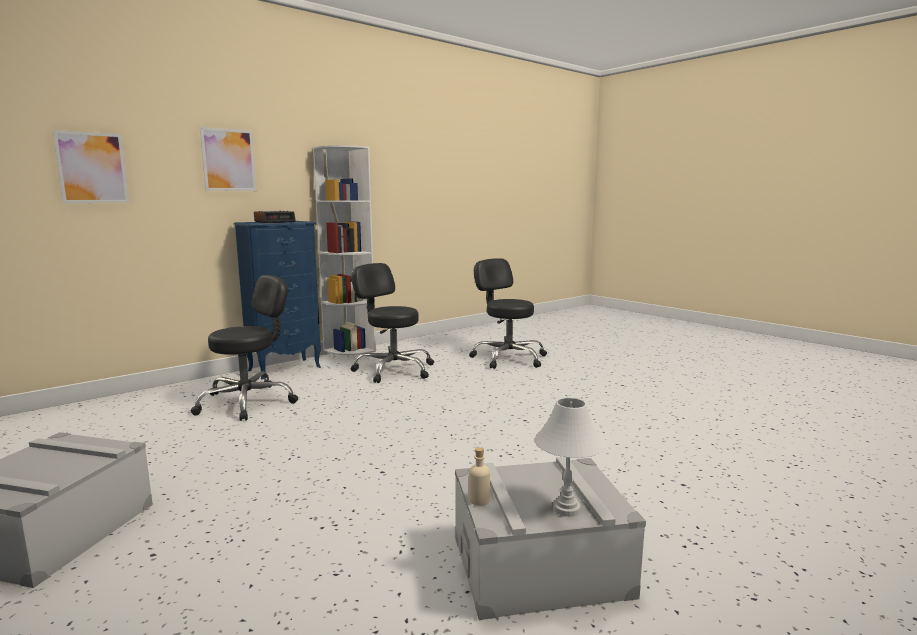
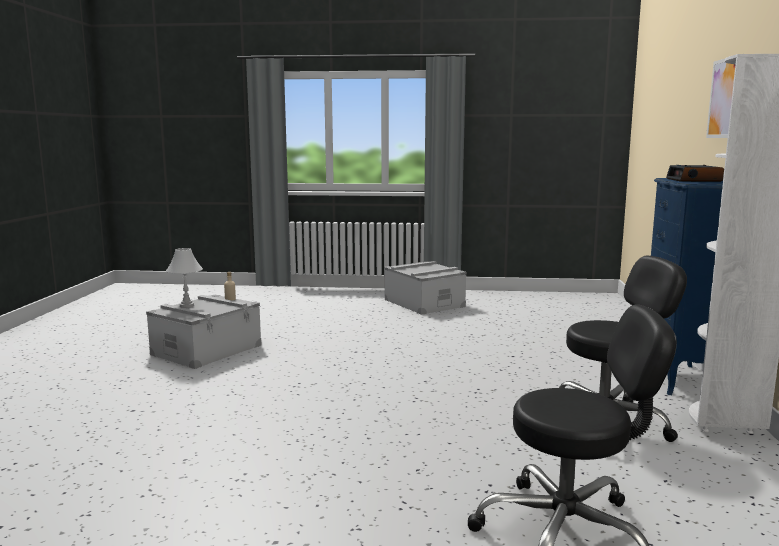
camera: 135 degrees right, 0 degrees up
(92, 168) = (672, 117): picture -> none
(250, 401) = (568, 350): black office chair -> none

